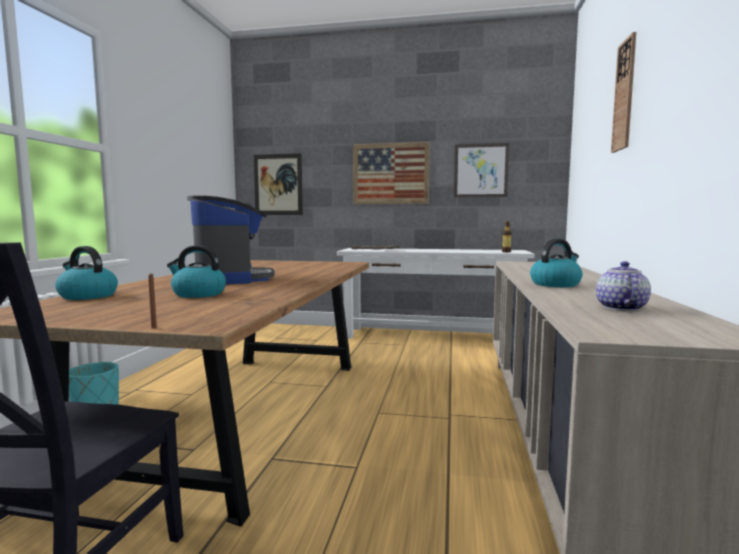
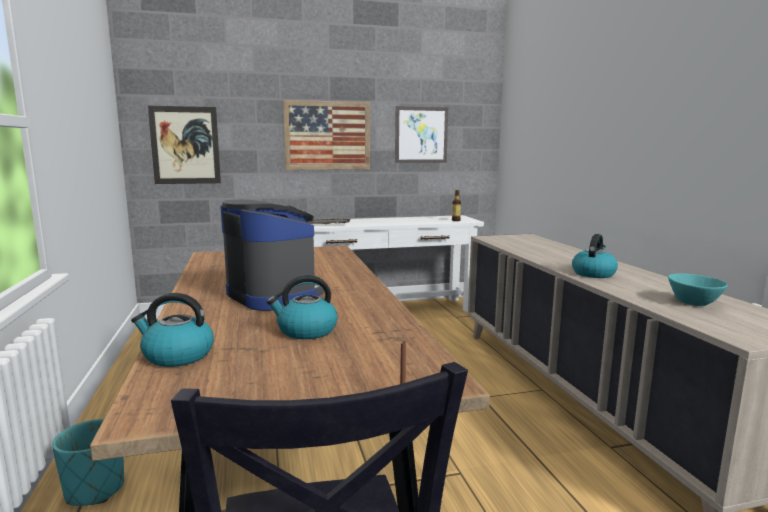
camera: 25 degrees left, 5 degrees up
(619, 308) = (693, 303): teapot -> turquoise bowl
(624, 95) = (591, 88): wall clock -> none

